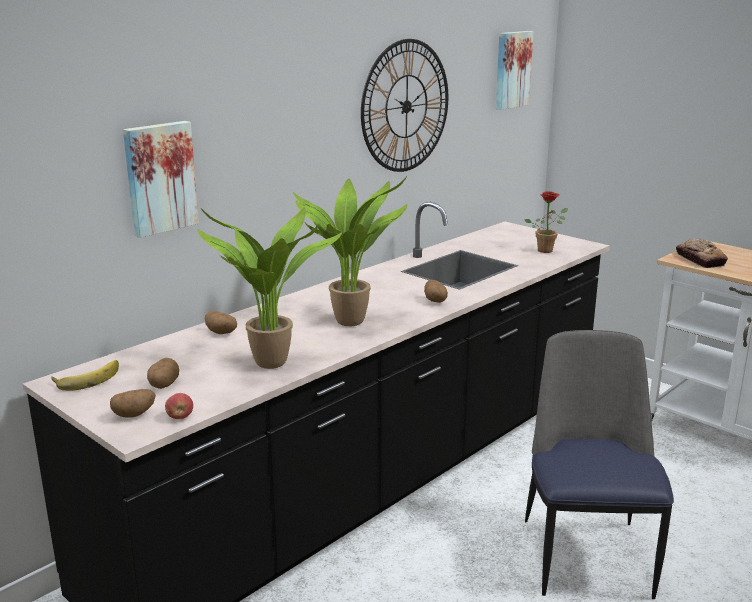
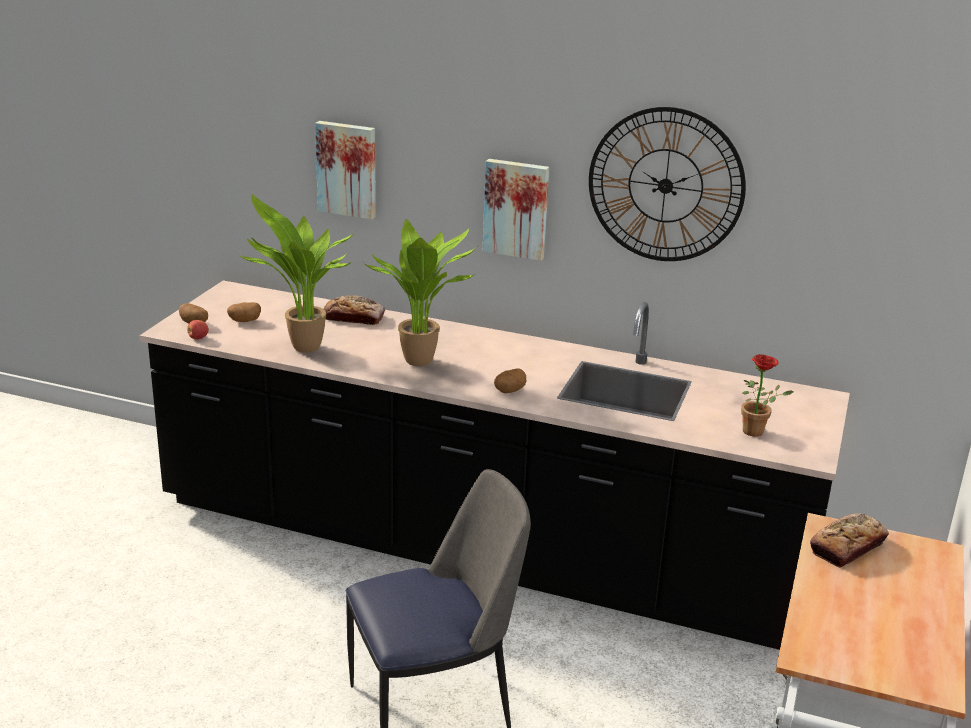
camera: 65 degrees right, 5 degrees up
(87, 378) = (241, 295): banana -> none
(222, 333) = (354, 318): potato -> bread
(511, 69) = (897, 188): picture -> picture (516, 208)

